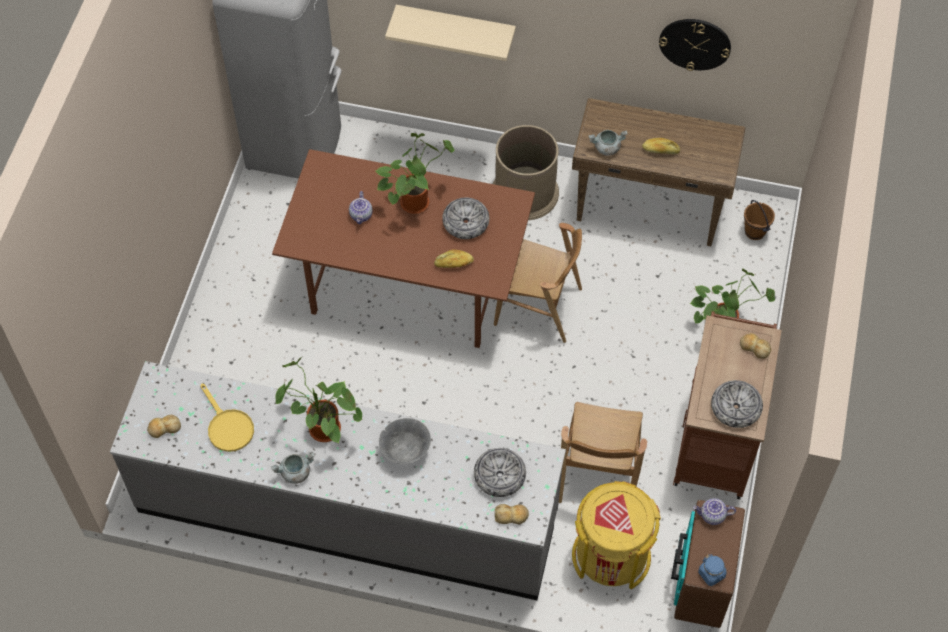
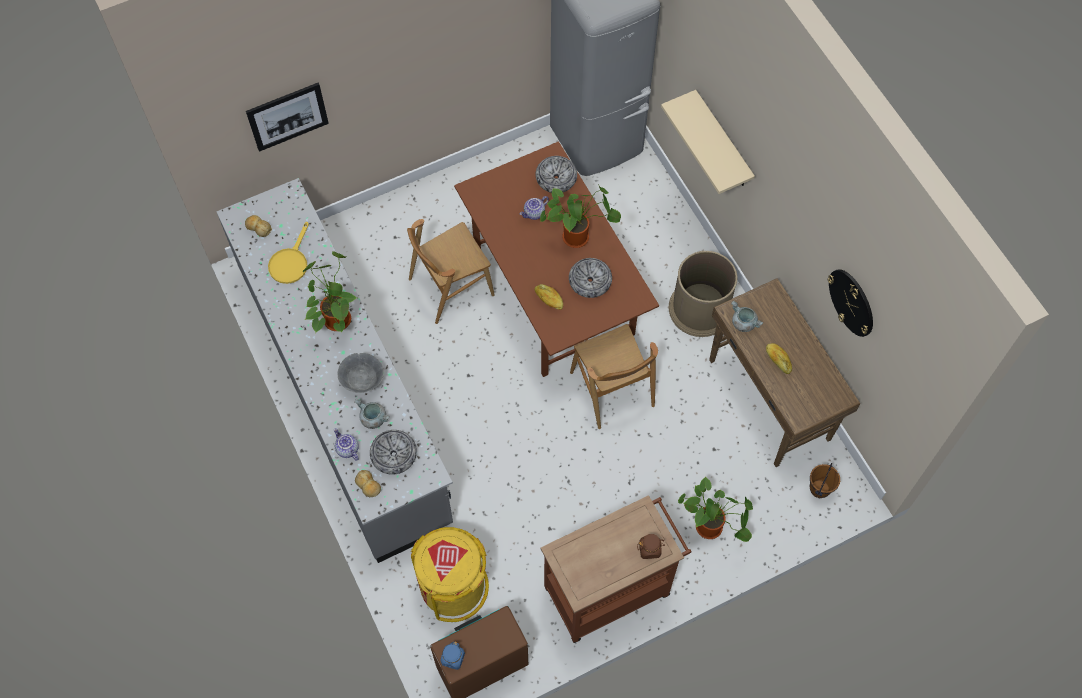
camera: 50 degrees right, 5 degrees up
(110, 302) = (287, 116): none -> picture
(295, 473) = (289, 328): grey cooking pot -> grey cooking pot (373, 418)
(598, 473) = (511, 530): brown chair -> brown chair (450, 286)
(712, 516) = (501, 625): teapot -> teapot (347, 449)
(735, 407) = (584, 572): bowl -> bowl (556, 178)
(754, 348) = (650, 549): bread -> brown jar

